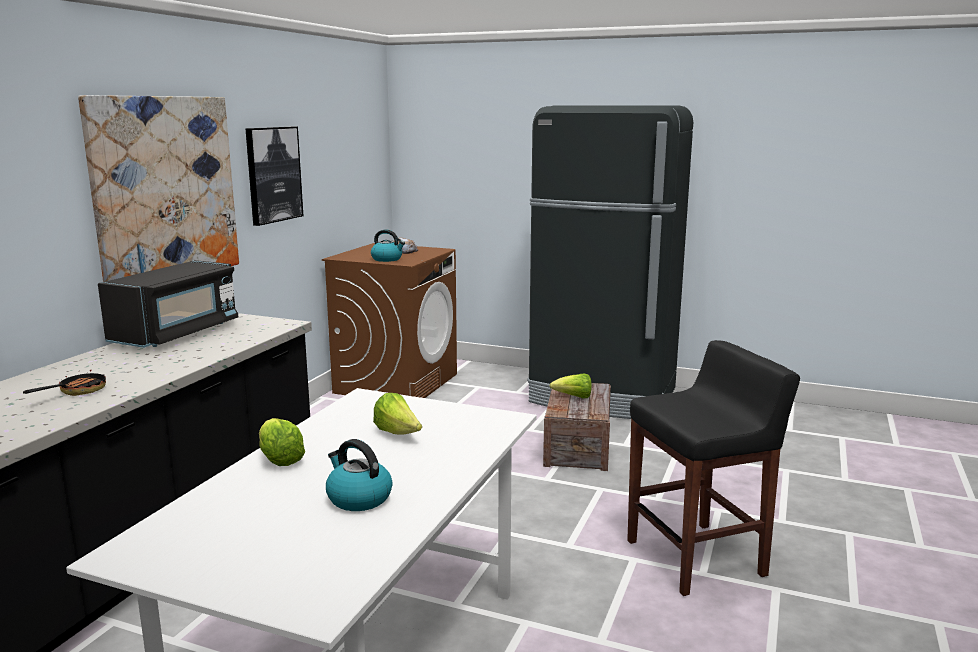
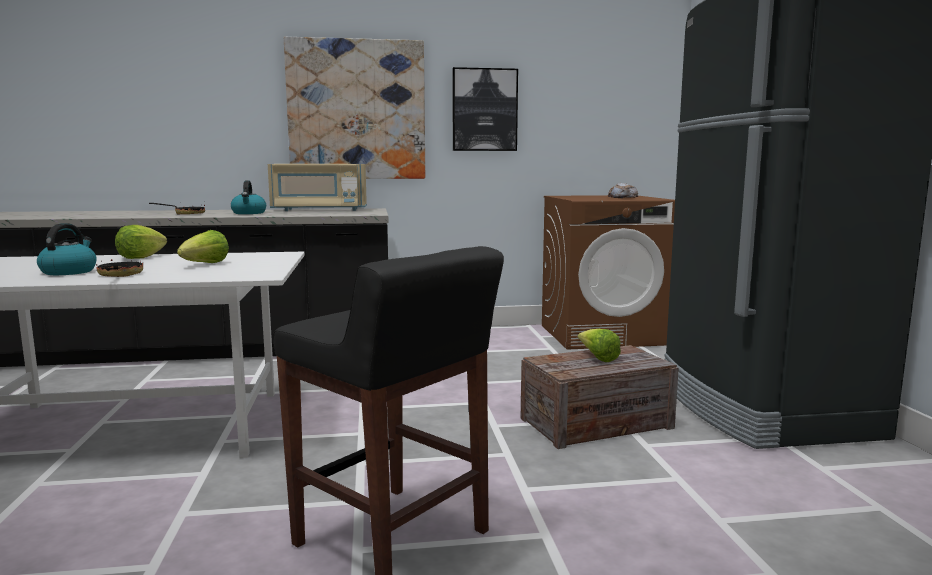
camera: 60 degrees right, 5 degrees down
(177, 333) = (319, 210): black microwave -> beige microwave
(387, 259) = (581, 198): kettle -> kettle (249, 213)
(425, 474) = (119, 275): none -> frying pan

